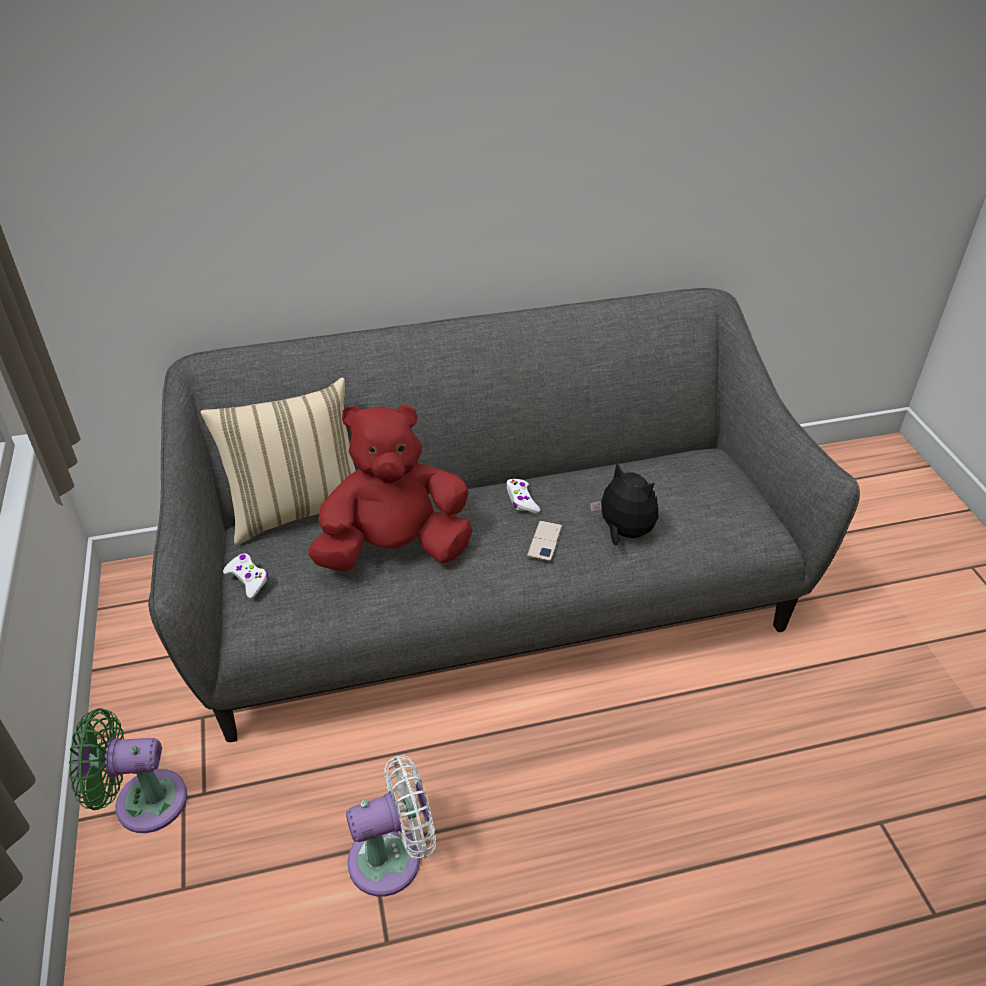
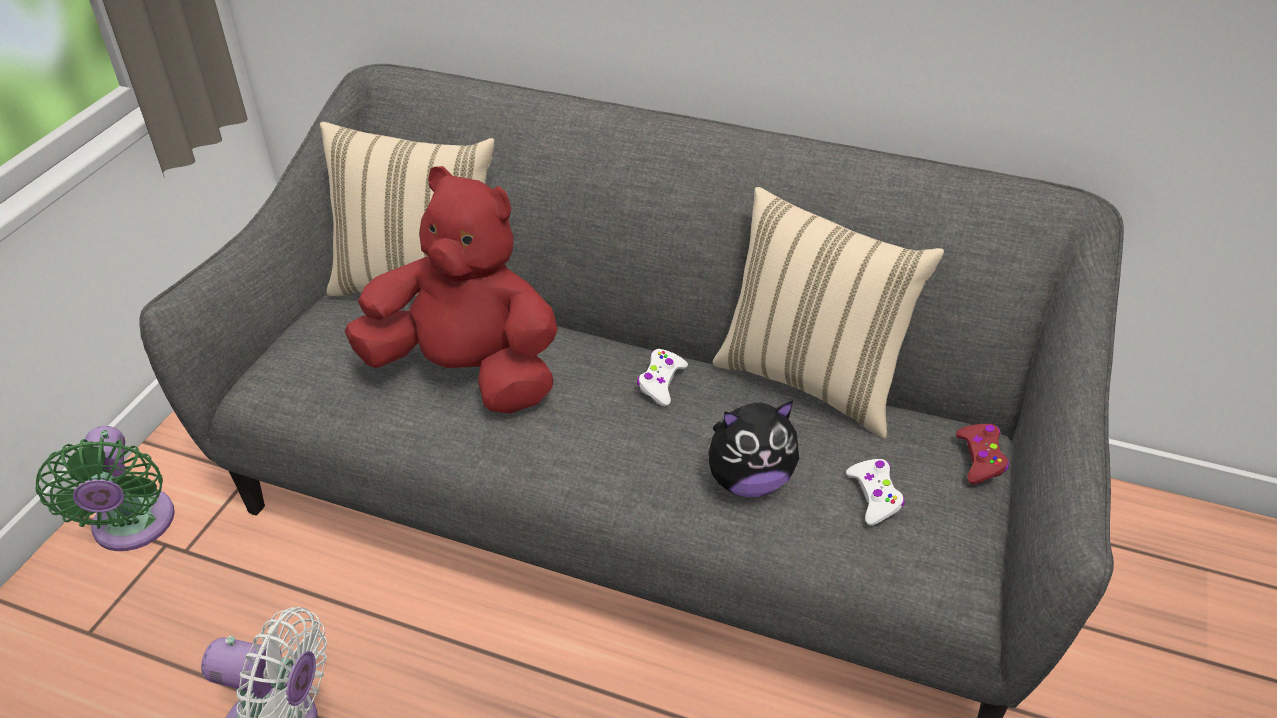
camera: 35 degrees right, 0 degrees up
(143, 801) = (133, 527): green fan -> green fan turned 135 degrees counterclockwise
(248, 579) = (298, 334): white game controller -> white game controller (874, 496)
(545, 541) = (639, 443): phone -> none
(601, 460) = (812, 379): none -> beige pillow
(623, 532) = (749, 481): plush toy -> plush toy turned 90 degrees clockwise
(726, 464) = (980, 459): none -> red game controller

